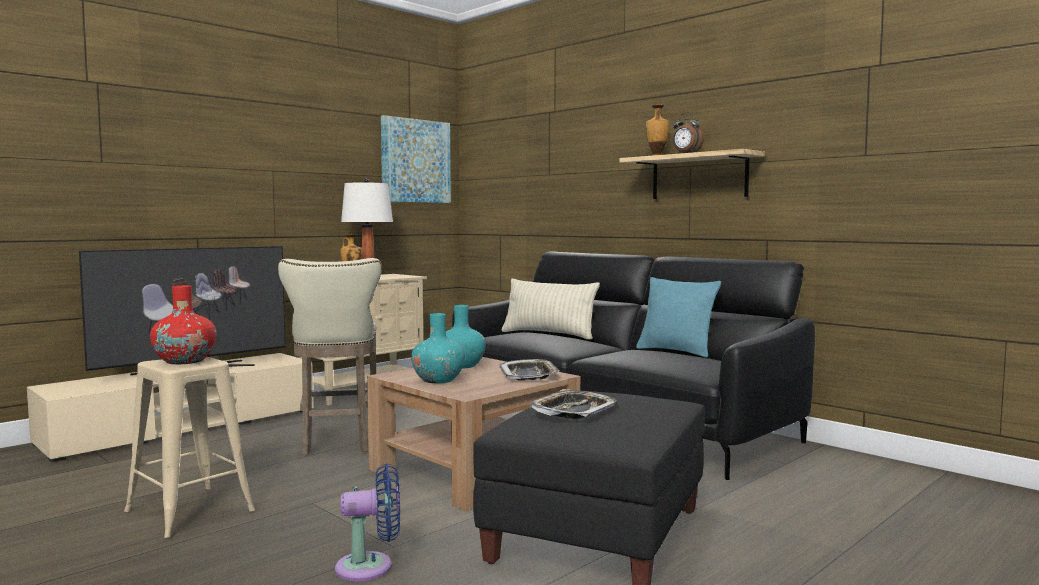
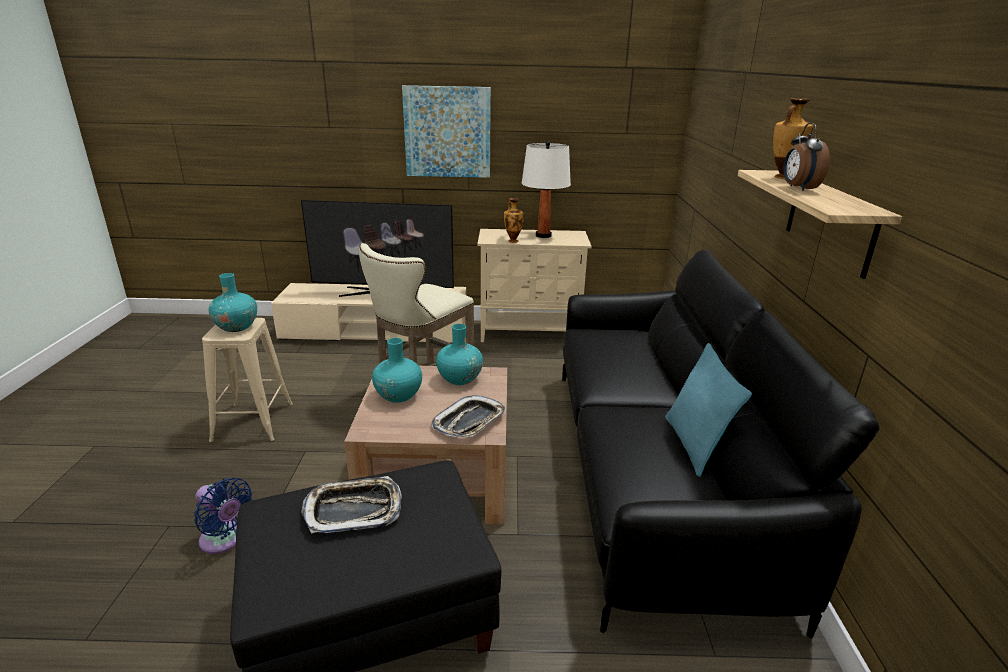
camera: 45 degrees right, 20 degrees up
(185, 361) = (237, 327): red vase -> turquoise vase
(415, 161) = (626, 115): picture -> picture (447, 132)
(548, 334) = (640, 351): beige pillow -> none

